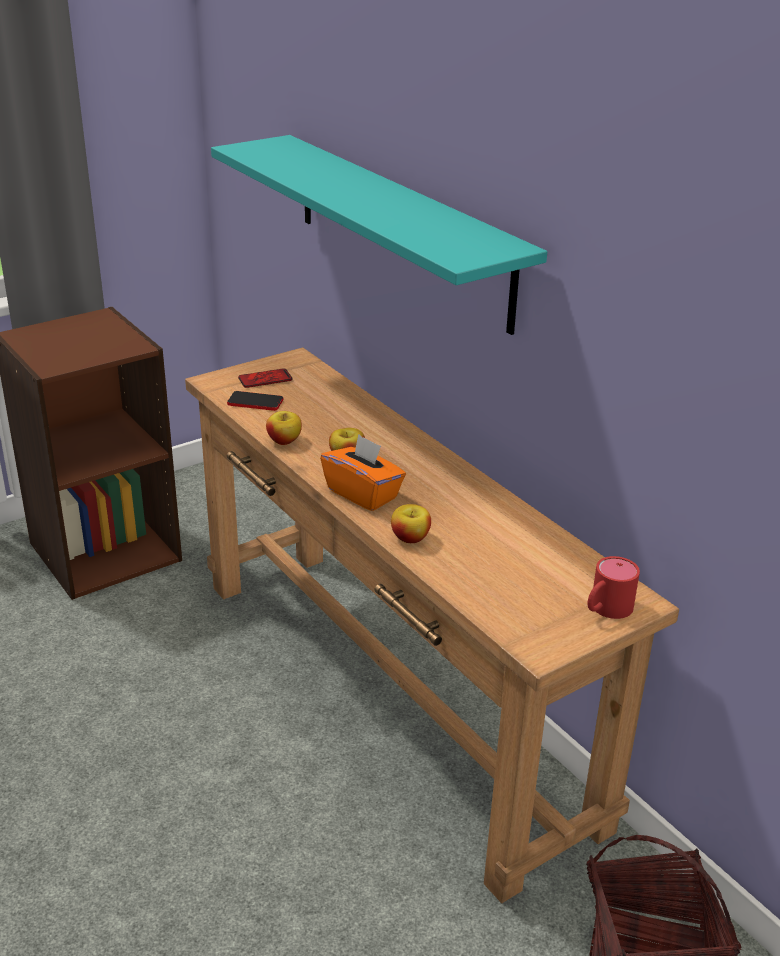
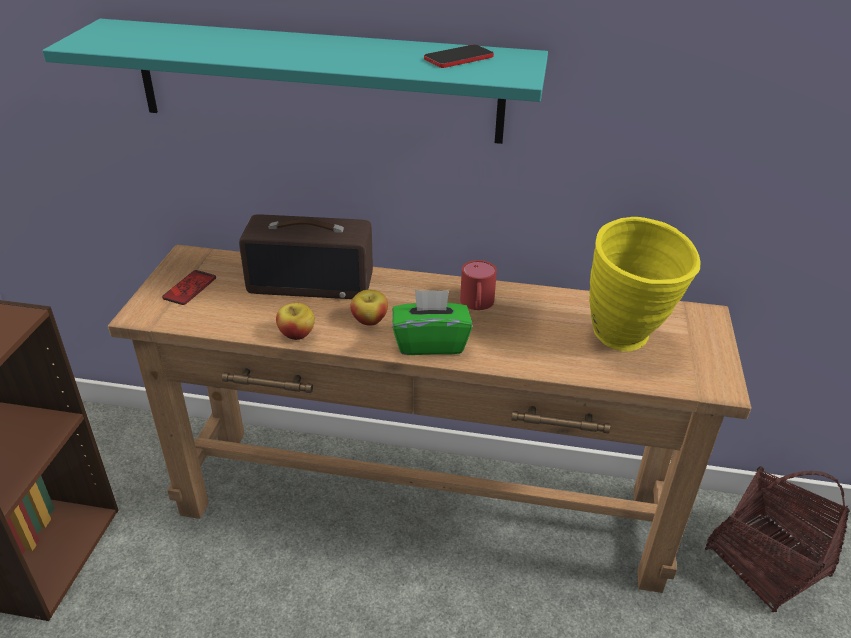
camera: 45 degrees left, 5 degrees up
(255, 402) = (215, 313): phone -> phone (459, 58)
(350, 414) = (312, 283): none -> radio
(363, 493) = (430, 343): orange tissue box -> green tissue box
(410, 538) = (519, 358): apple -> none
(521, 578) = (628, 342): none -> yellow vase
(605, 609) = (701, 332): red mug -> red mug (477, 305)

